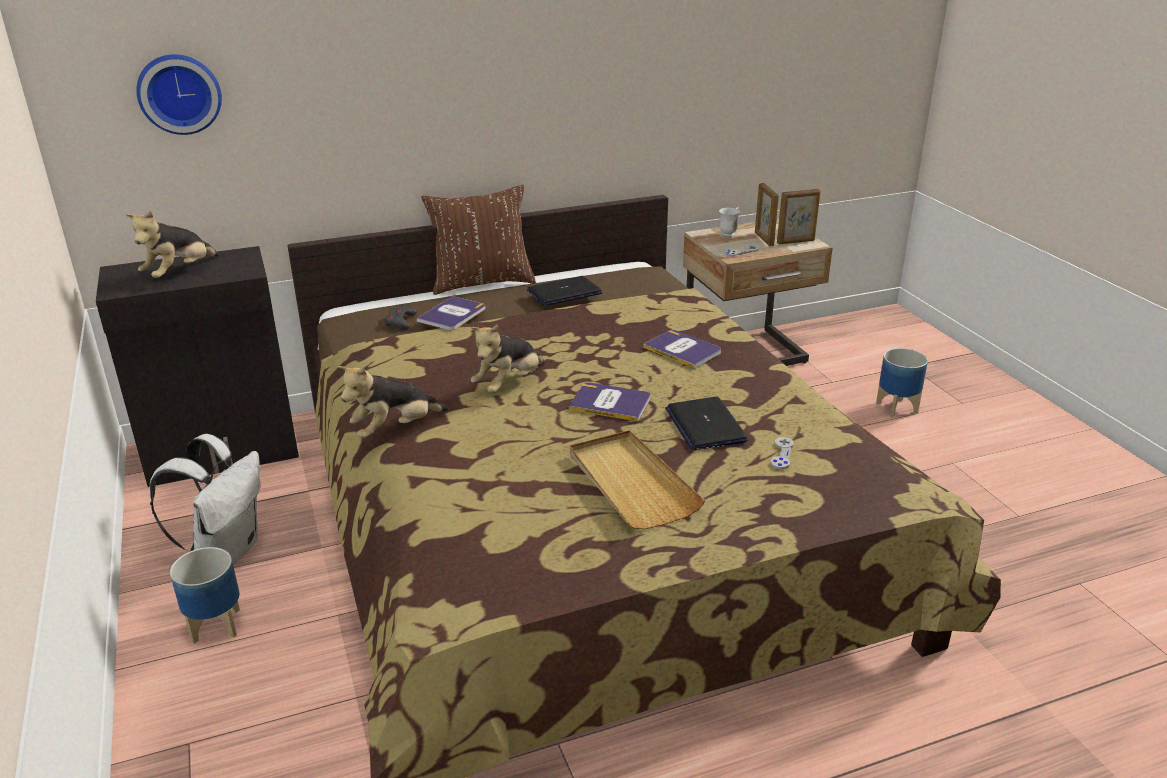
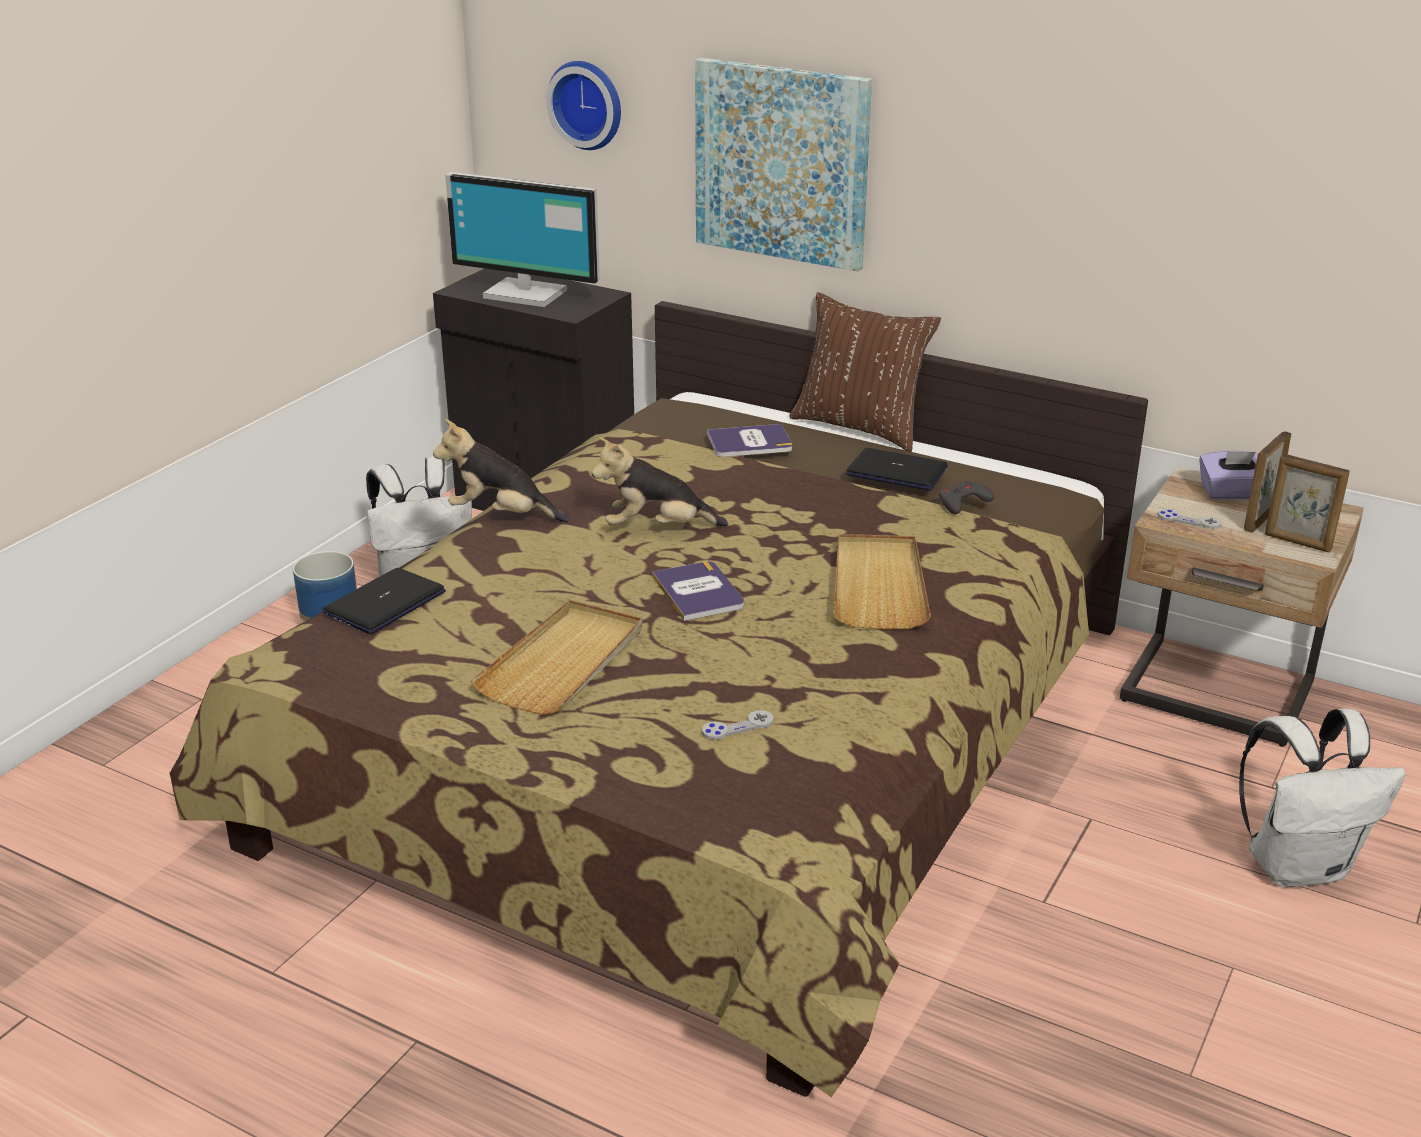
camera: 50 degrees right, 0 degrees up
(179, 273) = (527, 293): plush toy -> monitor
(378, 102) = (782, 163): none -> picture
(400, 321) = (704, 429): grey game controller -> grey game controller (963, 502)
(683, 350) = (878, 586): book -> beige tray
(705, 425) = (731, 660): laptop -> laptop (384, 603)
(730, 233) = (1231, 493): white mug -> purple tissue box
(896, 407) = (1299, 866): planter -> white backpack

